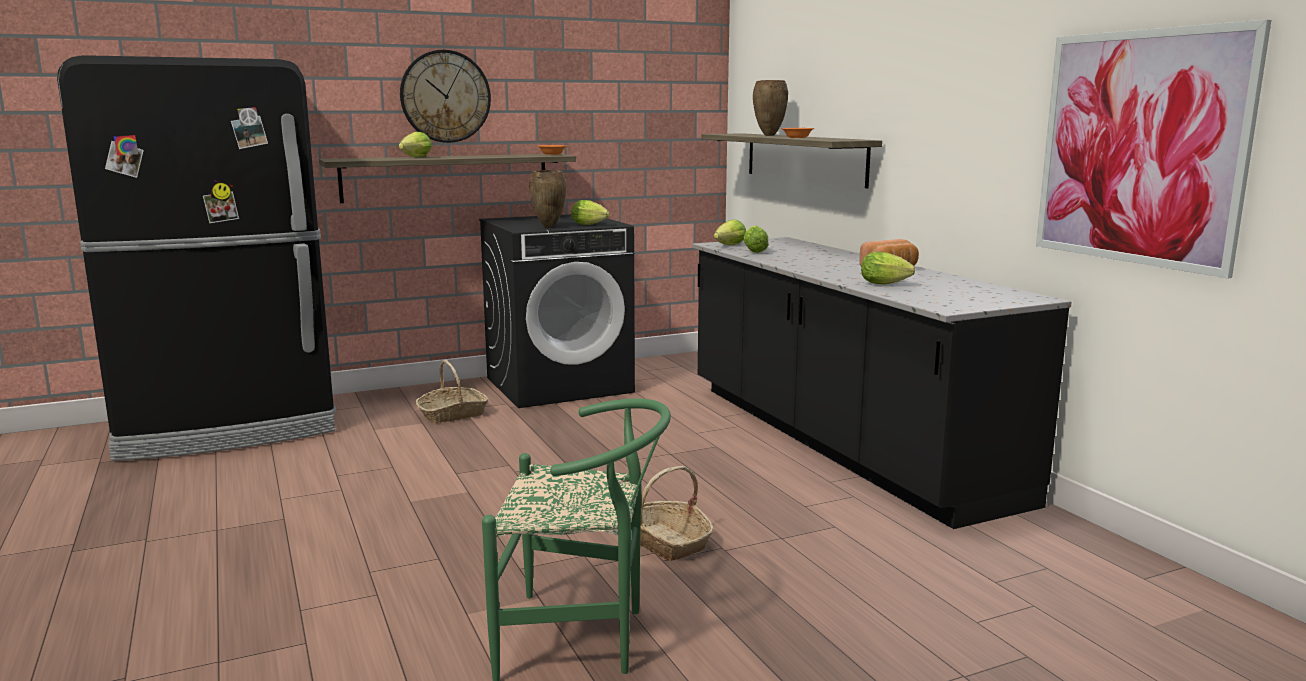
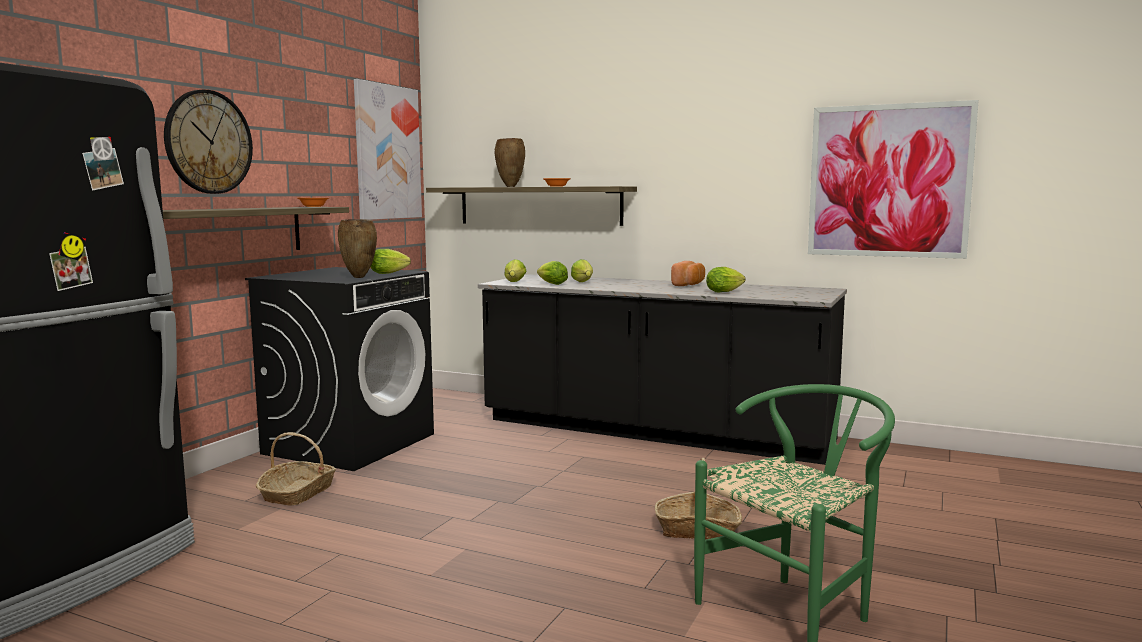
camera: 40 degrees left, 5 degrees down
(414, 157) = (195, 209): lettuce -> lettuce (583, 282)
(671, 95) = (387, 152): none -> picture

